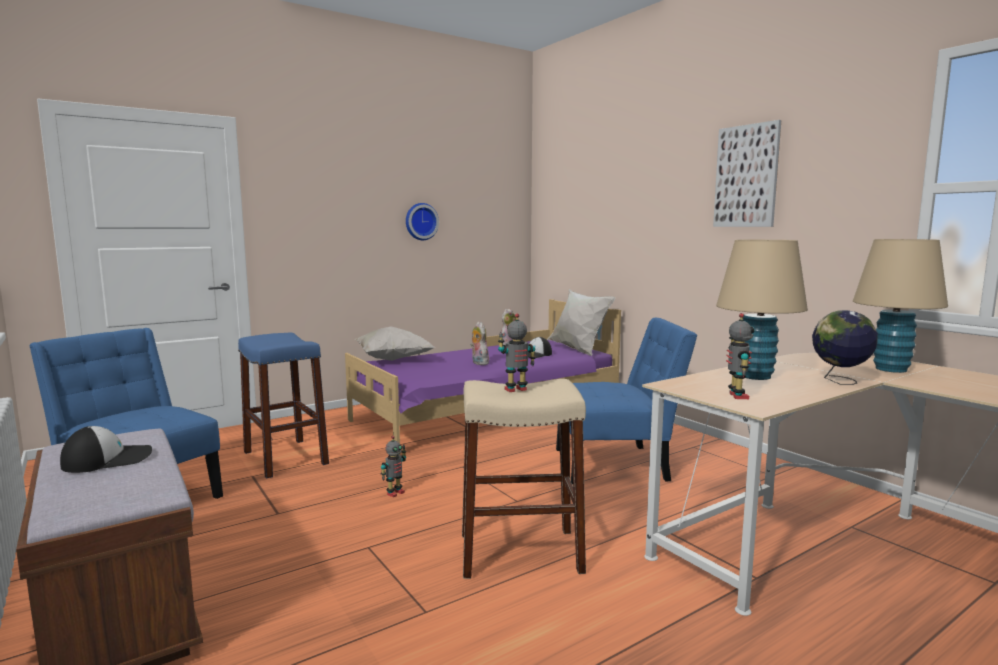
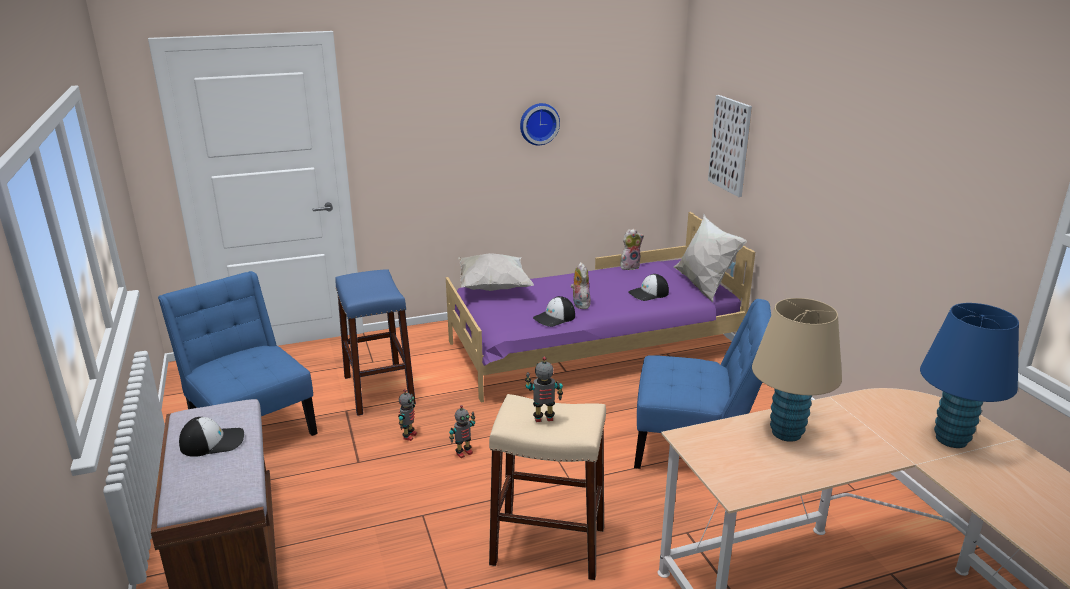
camera: 15 degrees right, 15 degrees up
(461, 371) = (554, 318): none -> cap
(736, 396) = (735, 469): toy robot -> toy robot (409, 436)
(746, 176) = (892, 148): picture -> picture (730, 145)
(840, 381) = (867, 457): globe -> none
(890, 369) = (951, 439): beige table lamp -> blue table lamp

